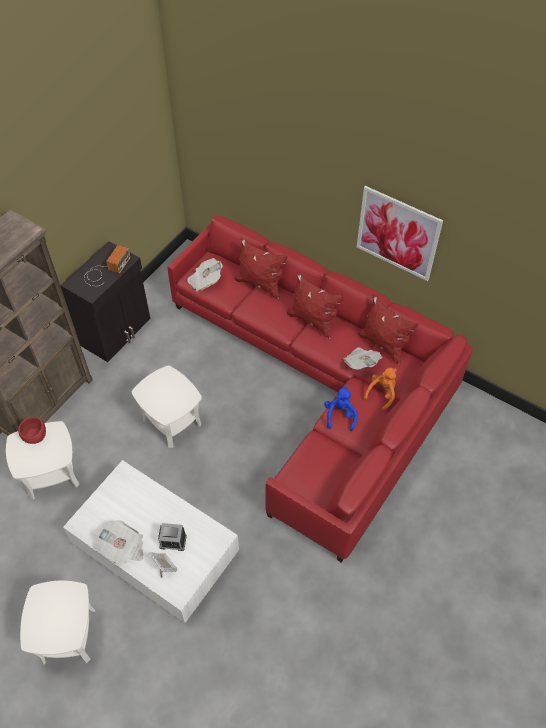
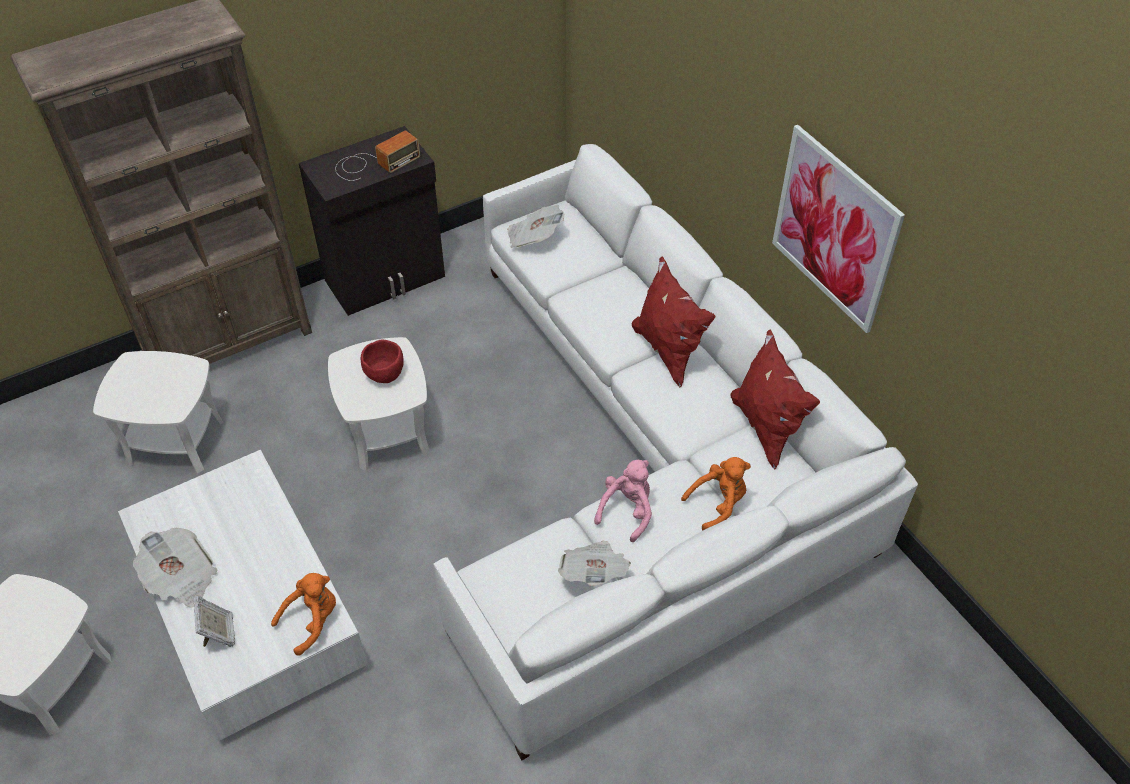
camera: 25 degrees right, 5 degrees down
(35, 436) = (158, 367): red bowl -> red bowl (384, 373)
(173, 541) = (256, 599): alarm clock -> none
(210, 539) = (312, 620): none -> orange plush toy
(260, 284) = (615, 270): red pillow -> none
(321, 385) = (648, 465): red sofa -> white sofa
(340, 415) = (627, 511): blue plush toy -> pink plush toy
(361, 363) = (710, 443): newspaper -> newspaper (594, 572)

